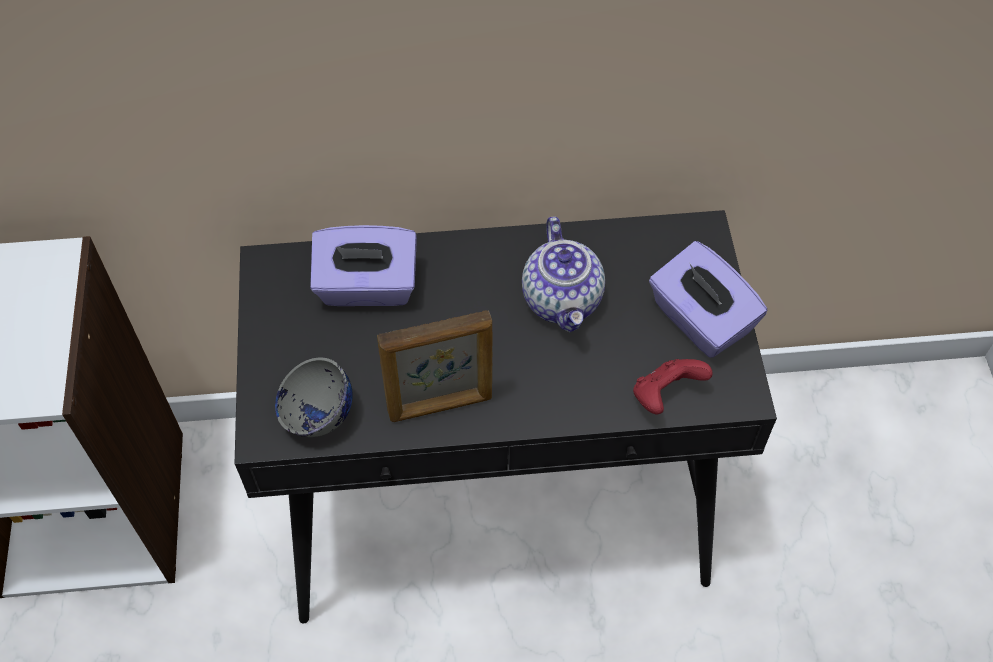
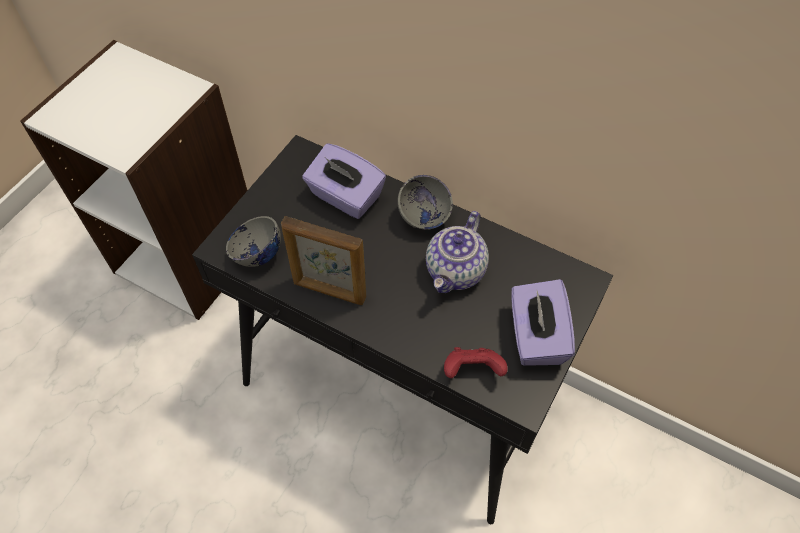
camera: 35 degrees right, 0 degrees up
(478, 260) = (424, 217): none -> grey bowl

